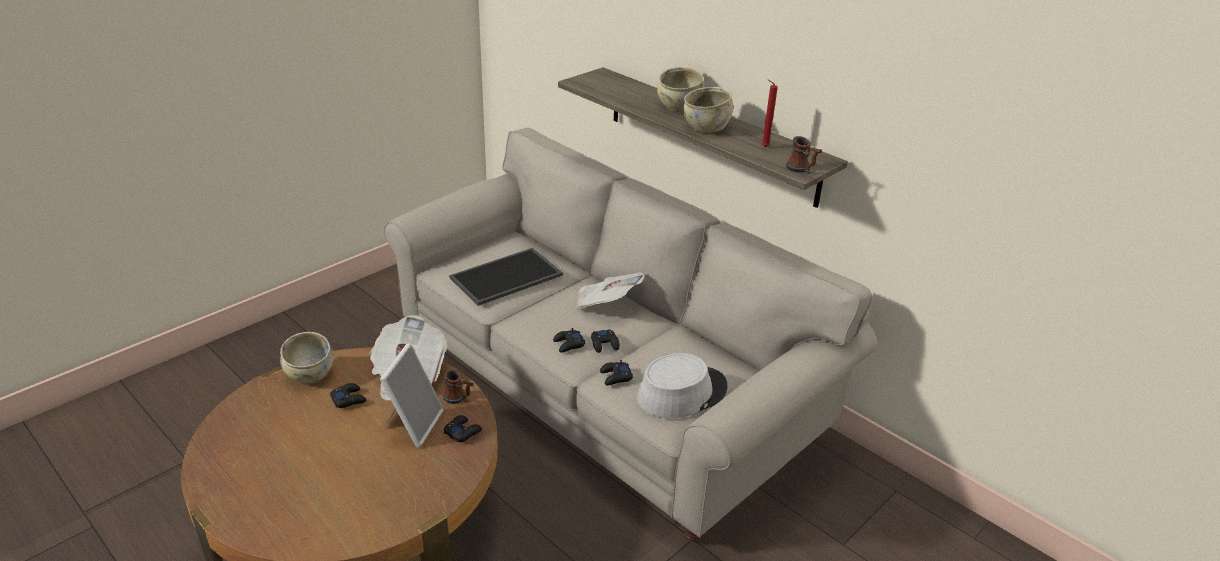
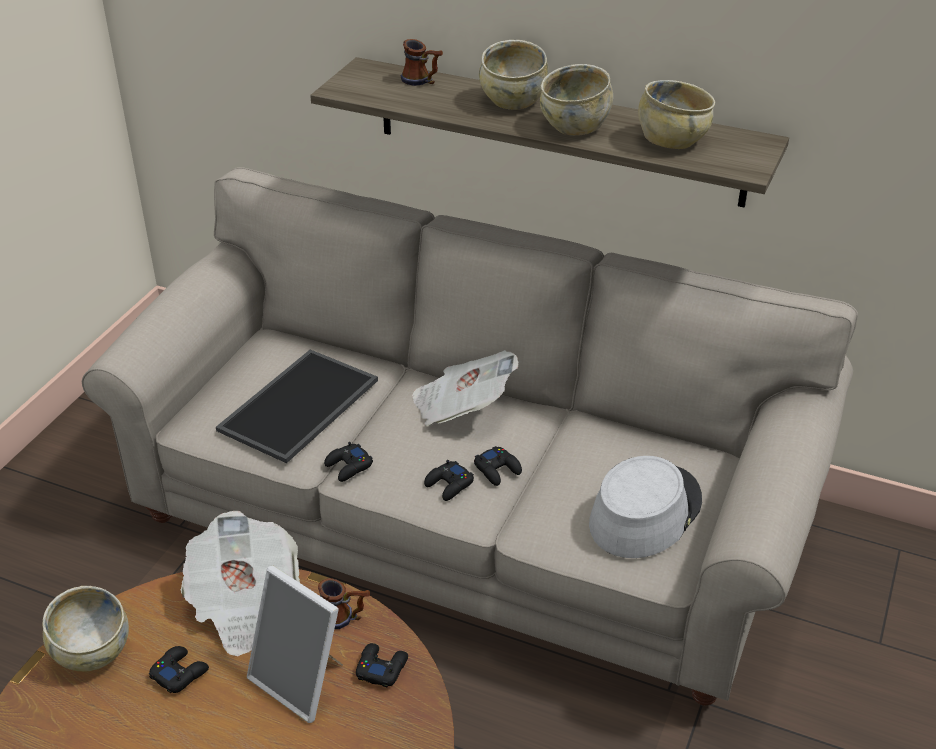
camera: 20 degrees left, 5 degrees up
(413, 424) = (302, 681): picture frame -> picture frame turned 135 degrees clockwise
(615, 377) = (545, 516): black game controller -> black game controller (348, 466)
(763, 147) = (672, 140): red candle -> beige bowl
(802, 170) = (747, 165): mug -> mug (422, 81)

